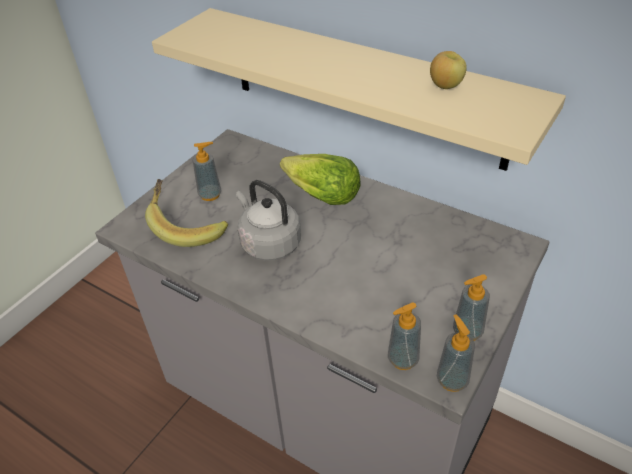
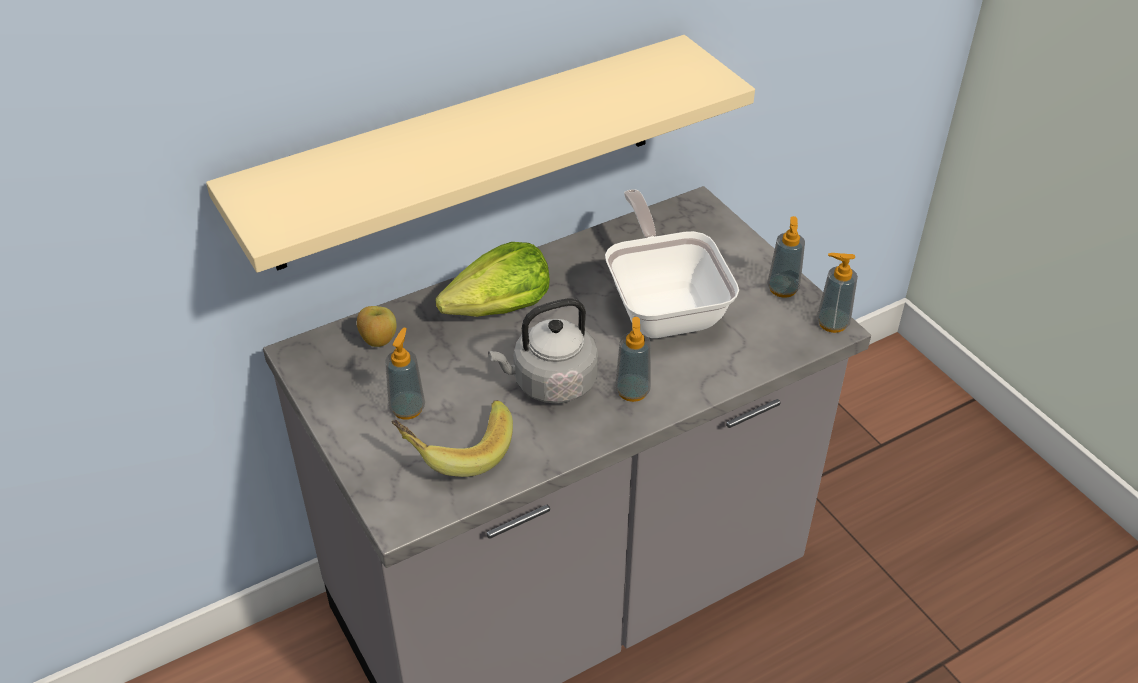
camera: 65 degrees left, 0 degrees up
(388, 269) = (664, 305): none -> frying pan
(402, 359) = (790, 344): soap dispenser -> soap dispenser (632, 391)
(445, 86) = (608, 86): apple -> apple (378, 341)

